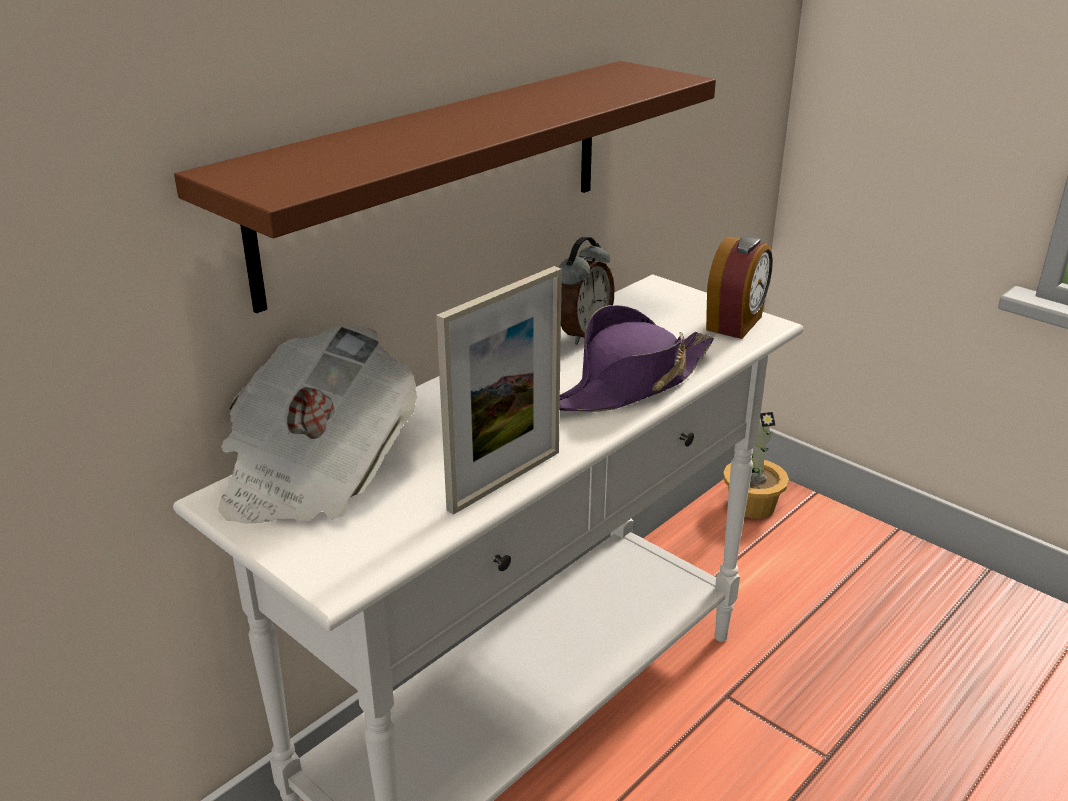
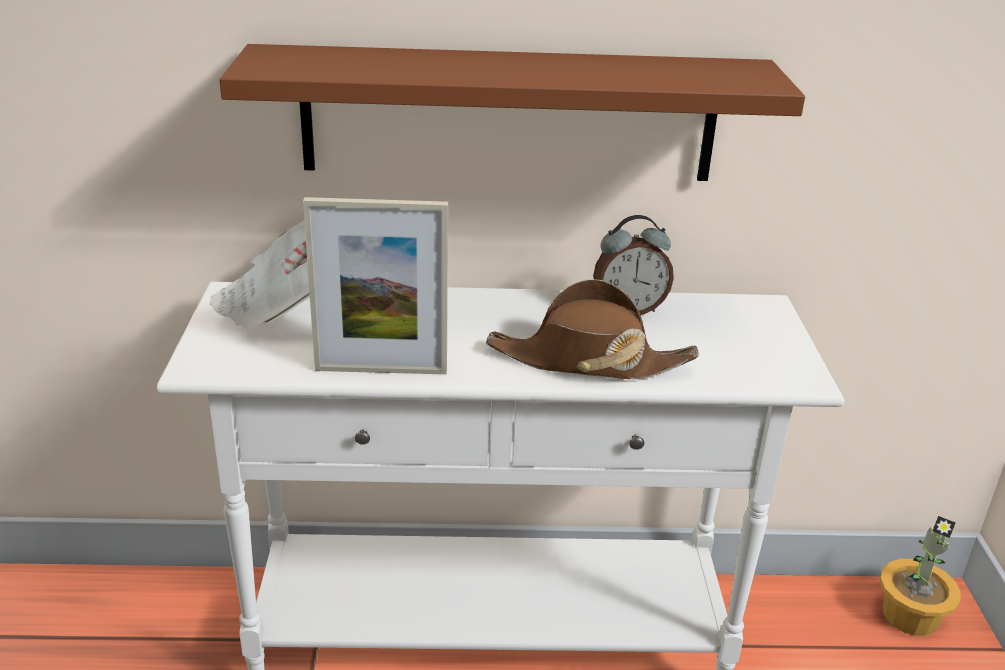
camera: 45 degrees right, 0 degrees up
(630, 384) = (588, 360): purple hat -> brown hat
(735, 324) = (775, 364): alarm clock -> none

